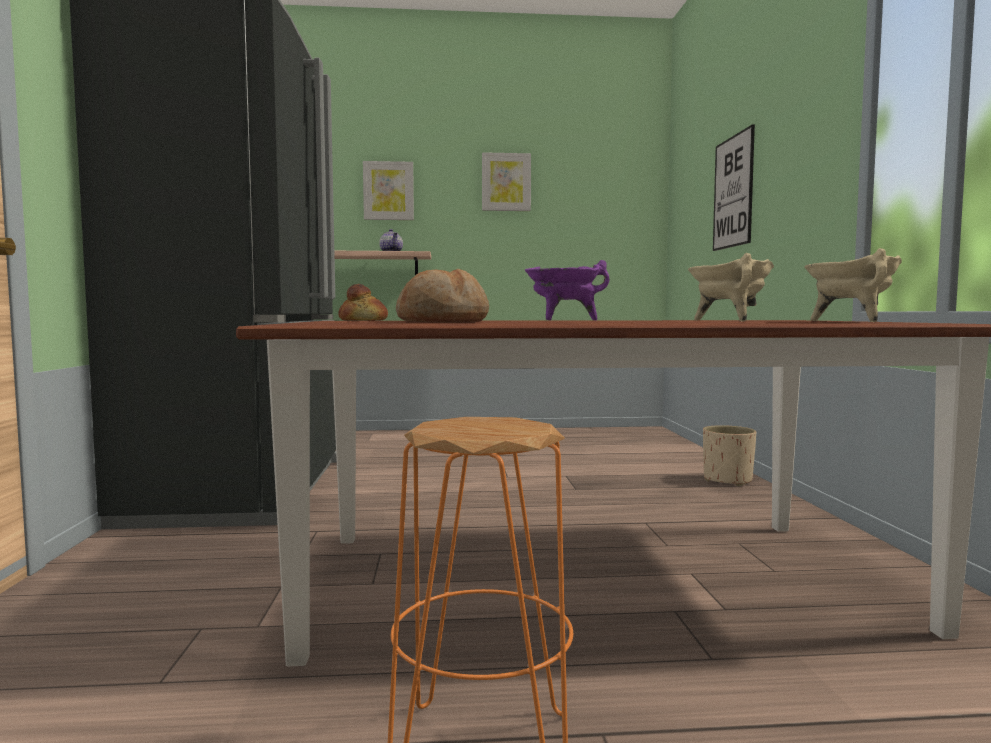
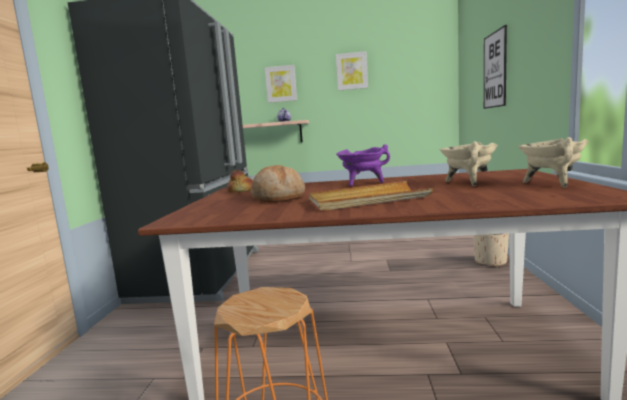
camera: 10 degrees right, 5 degrees up
(596, 322) = (367, 200): none -> beige tray

